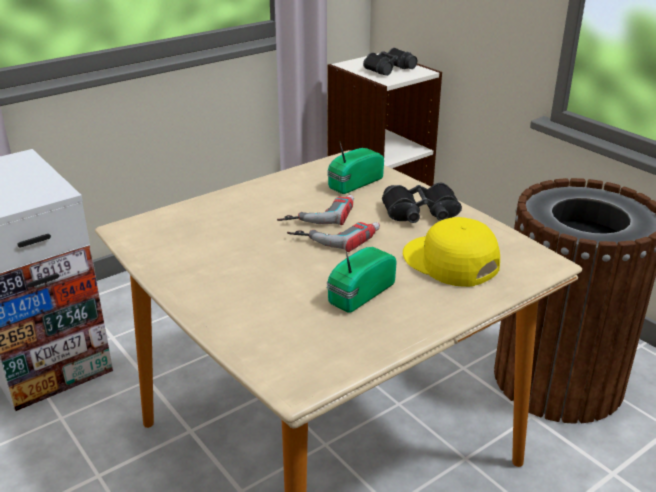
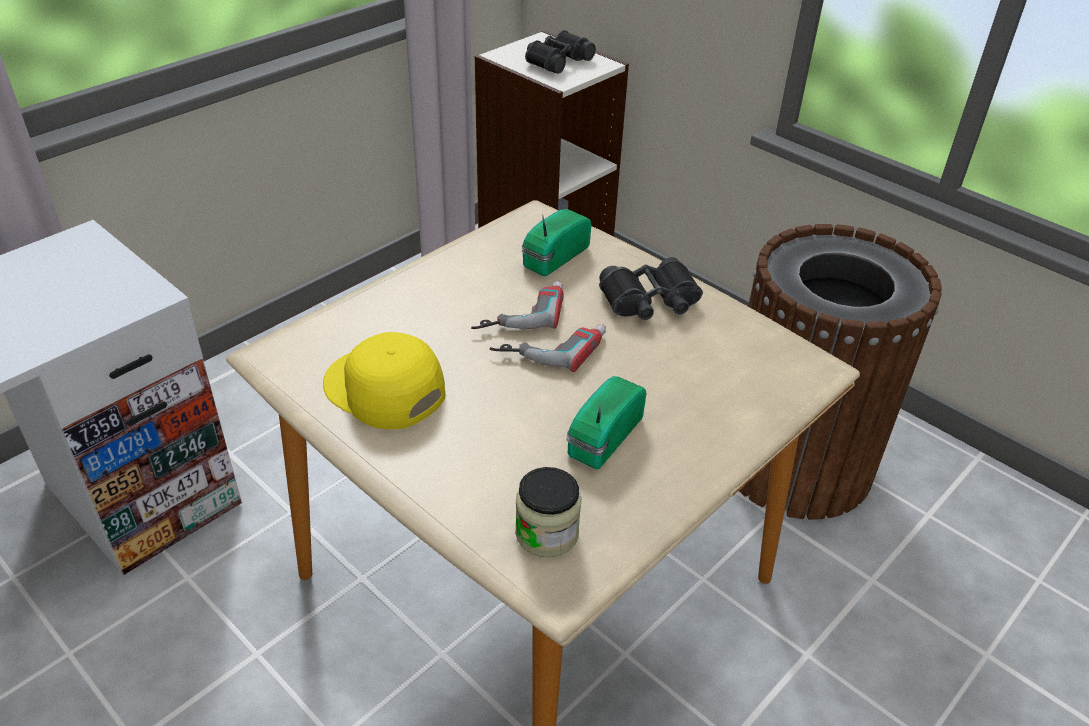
camera: 10 degrees left, 10 degrees up
(298, 350) = (547, 533): none -> jar
(449, 262) = (702, 377): yellow cap -> yellow cap (383, 390)

